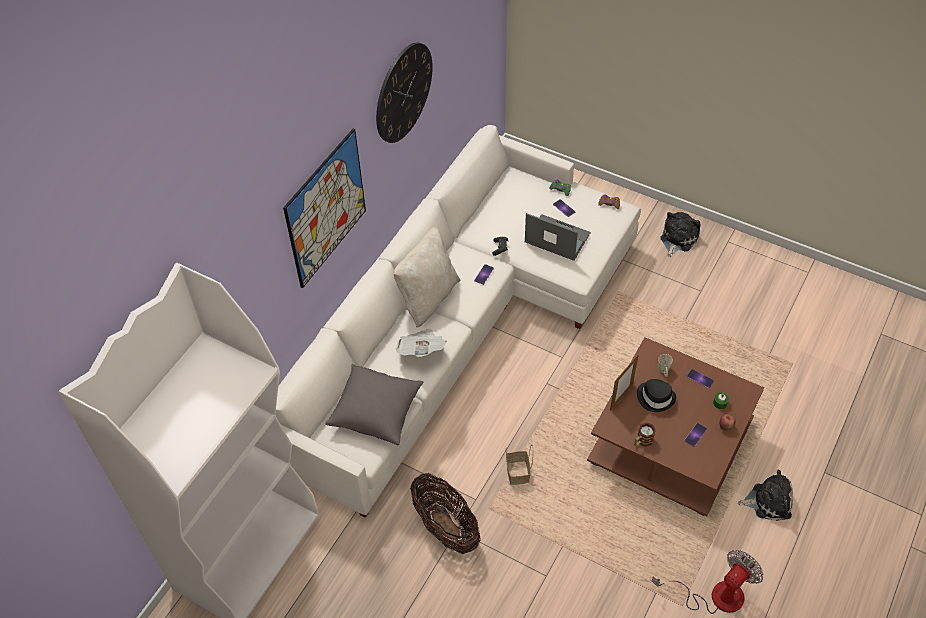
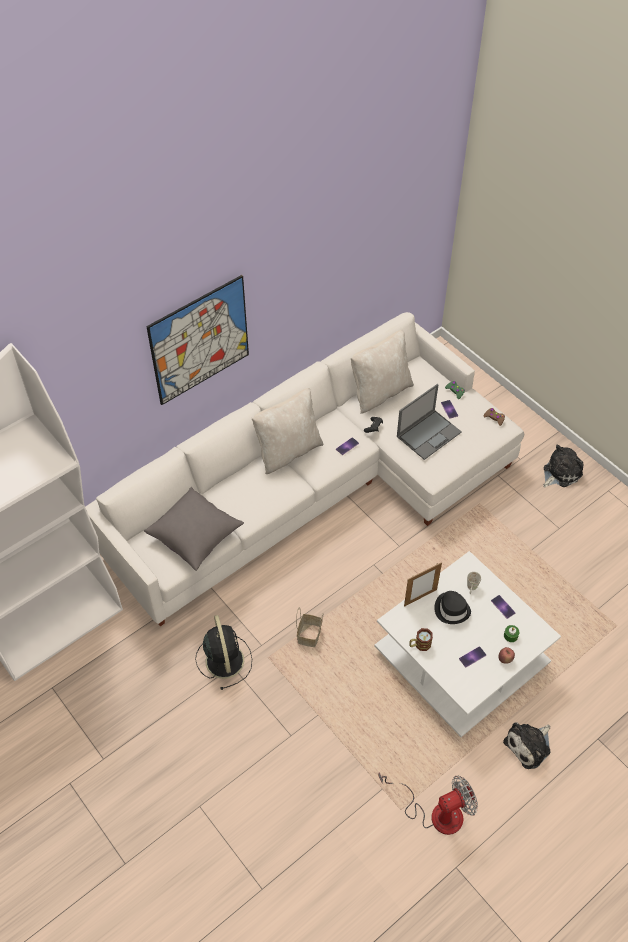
camera: 20 degrees right, 0 degrees up
(403, 92) = (310, 257): wall clock -> none
(421, 350) = (259, 496): newspaper -> none
(445, 526) = (224, 659): basket -> black fan
(489, 212) = (380, 392): none -> beige pillow
(556, 237) = (429, 434): laptop -> laptop turned 90 degrees clockwise
(668, 442) = (460, 656): brown coffee table -> white coffee table
(768, 501) = (529, 745): plush toy -> plush toy turned 120 degrees clockwise

